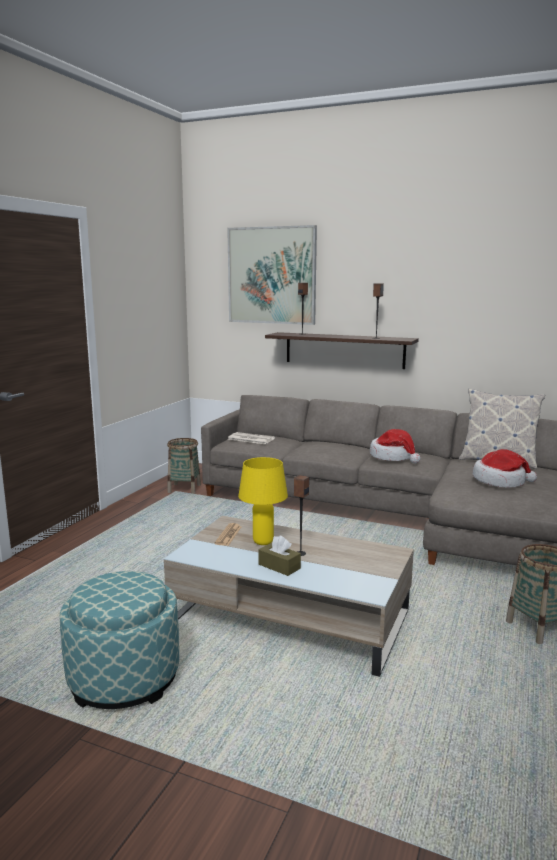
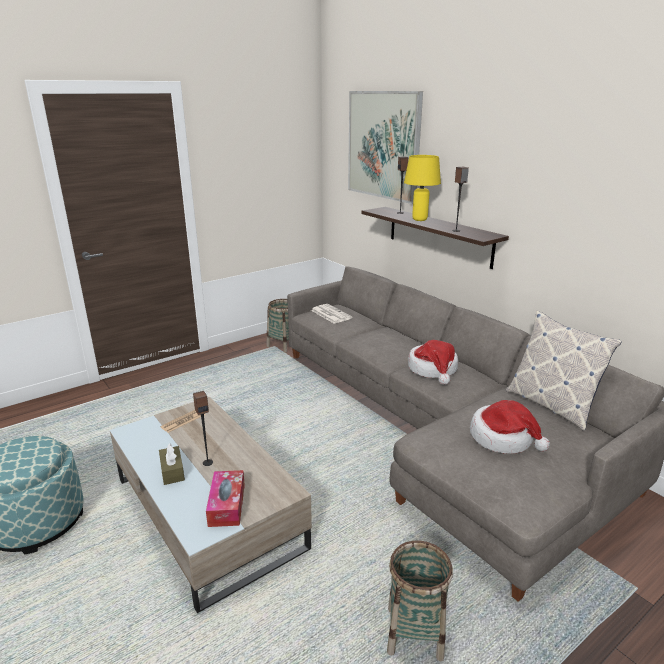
camera: 30 degrees right, 10 degrees up
(263, 542) = (198, 438): yellow table lamp -> yellow table lamp (420, 219)
(362, 571) = (227, 505): none -> tissue box

